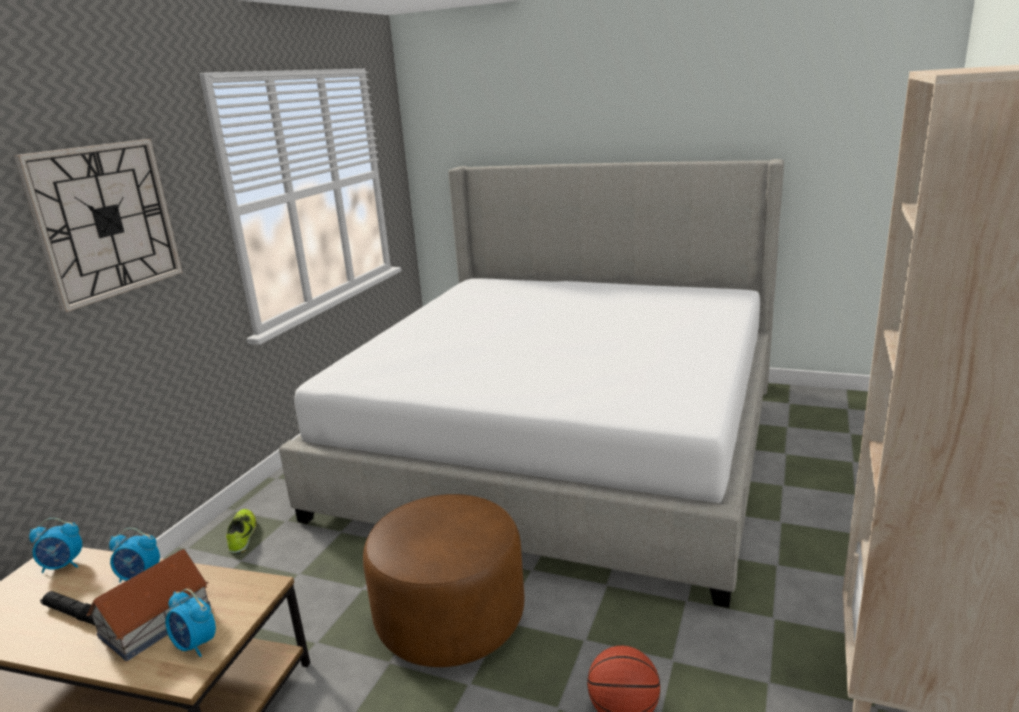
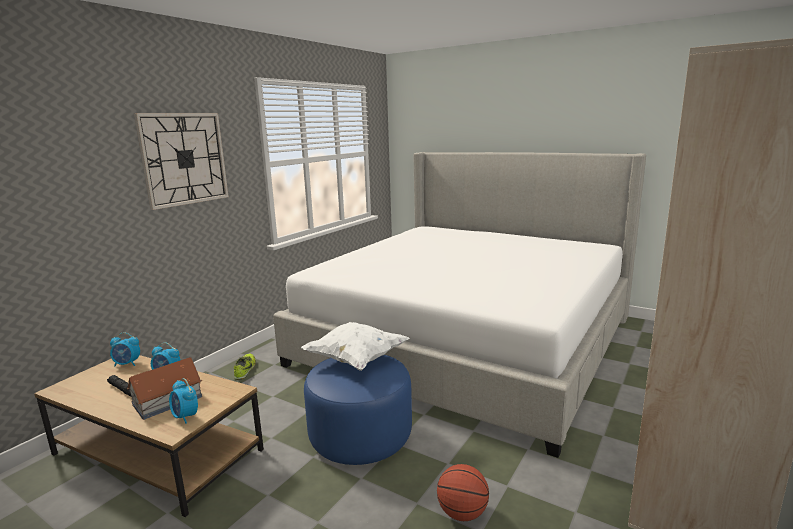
camera: 10 degrees right, 5 degrees down
(433, 511) = (356, 360): none -> white pillow
(451, 618) = (361, 436): brown ottoman -> blue ottoman

